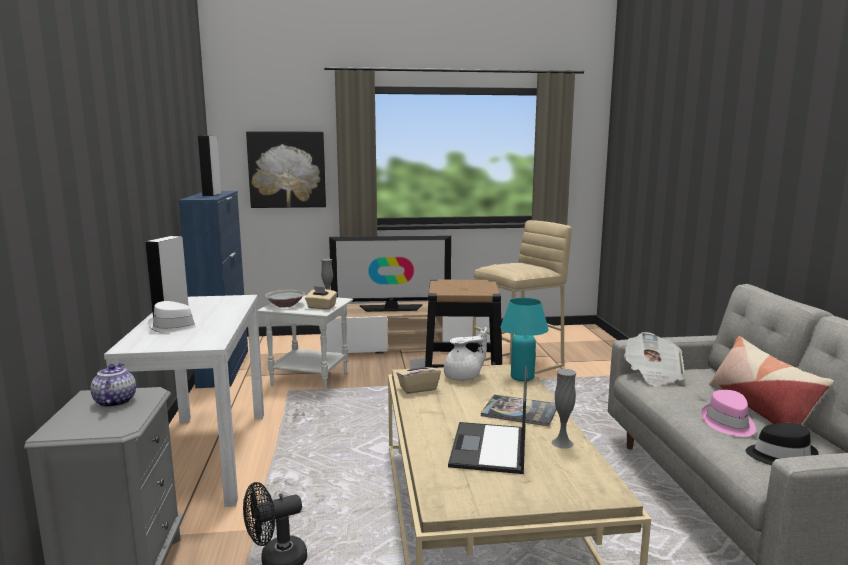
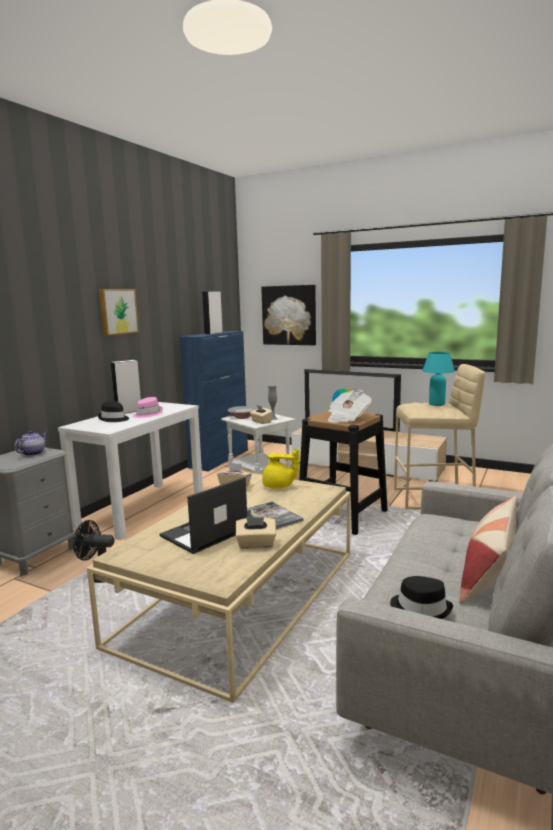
camera: 35 degrees right, 0 degrees up
(131, 162) = (117, 311): none -> picture
(174, 328) = (114, 419): white hat -> black hat
(464, 377) = (279, 486): white teapot -> yellow teapot
(522, 377) = (320, 495): turquoise table lamp -> turquoise table lamp (437, 404)
(562, 443) = (256, 544): grey vase -> beige tissue box
(653, 374) = (443, 519): newspaper -> newspaper (347, 418)
(728, 423) = (428, 572): pink hat -> pink hat (147, 414)

